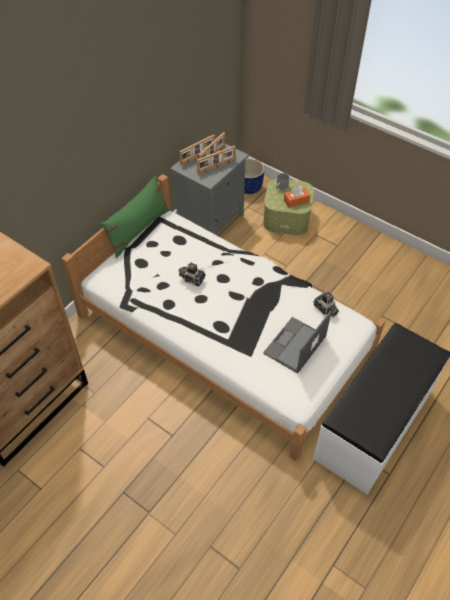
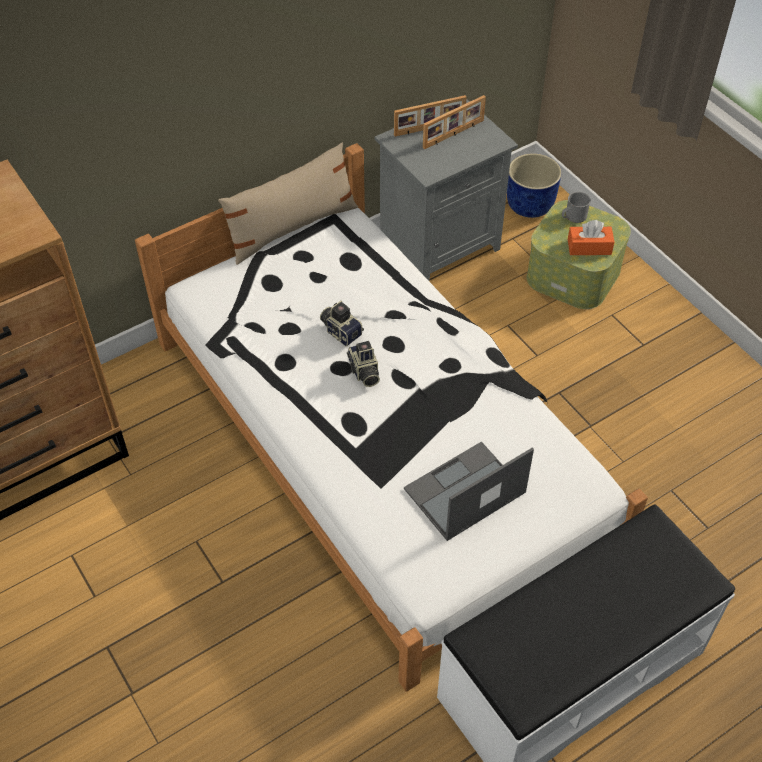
camera: 20 degrees right, 0 degrees up
(138, 230) = (291, 228): green pillow -> beige pillow
(216, 166) = (453, 152): picture frame -> none
(325, 309) = (546, 446): camera -> camera (364, 372)

